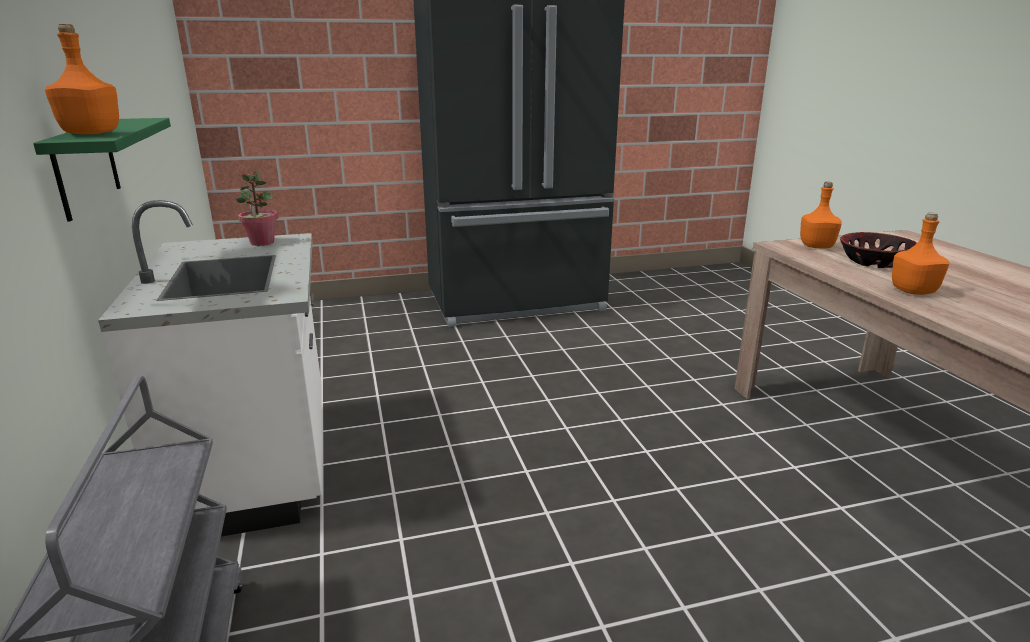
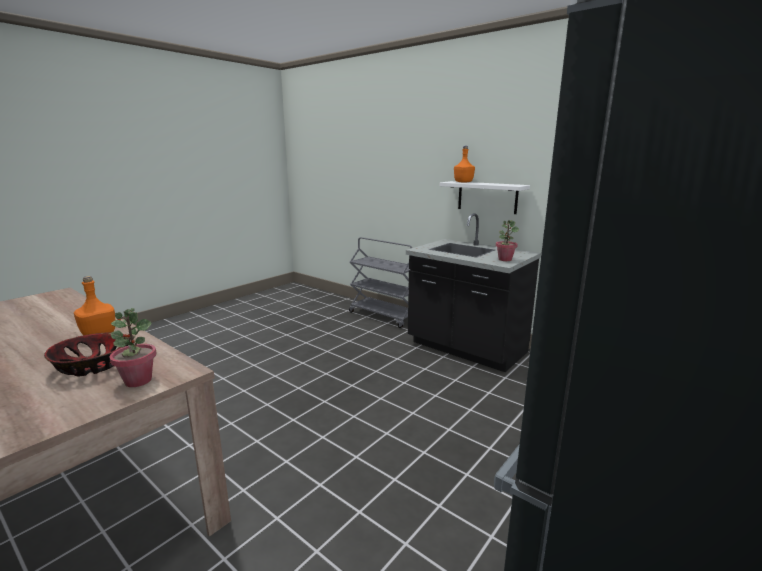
camera: 145 degrees right, 5 degrees down
(86, 166) = (487, 197): green shelf -> white shelf
(260, 463) = (466, 349): white counter -> black counter
(816, 246) = (138, 381): orange bottle -> potted plant

